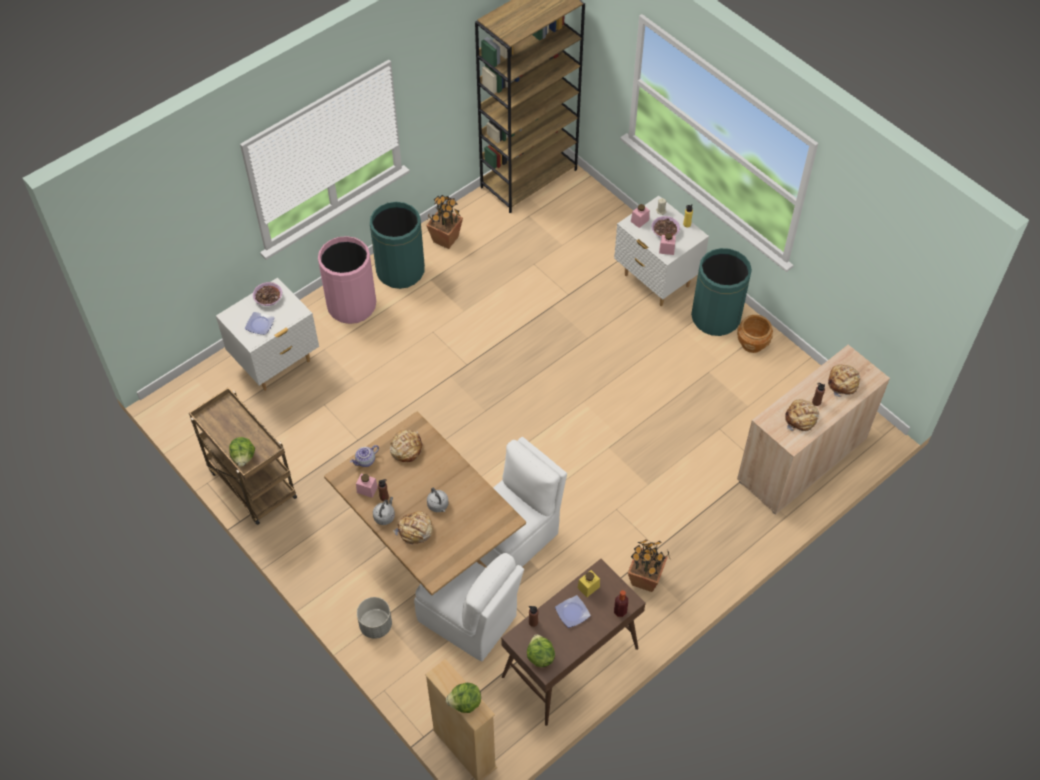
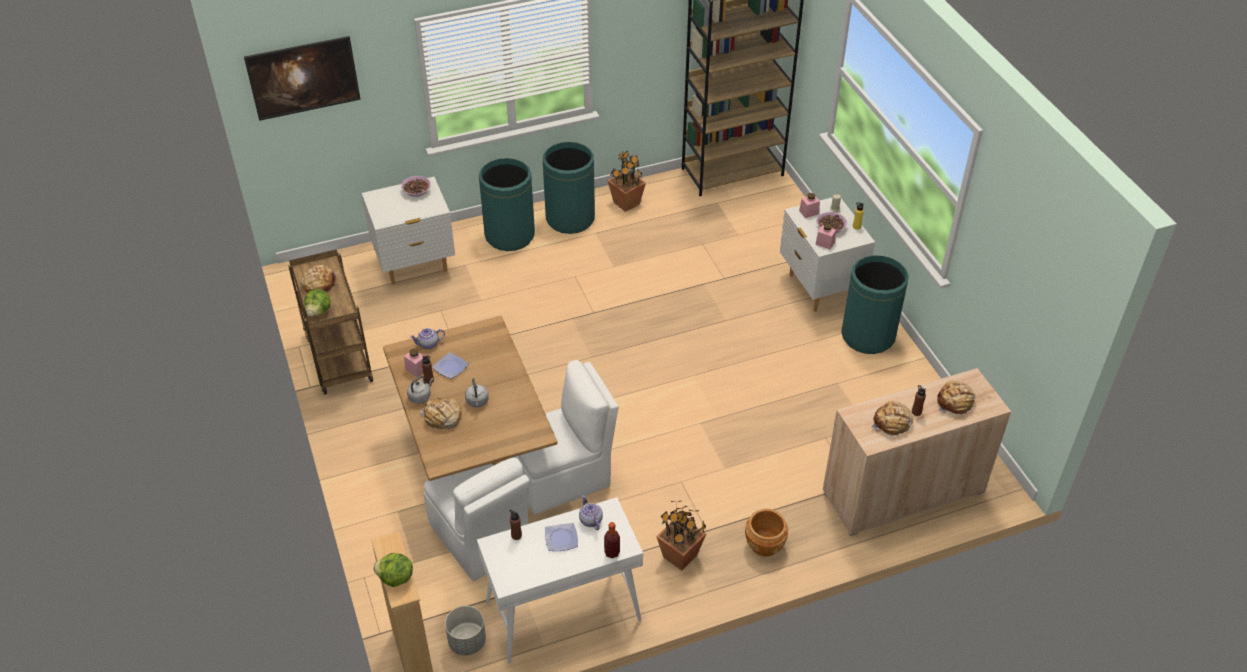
camera: 20 degrees right, 10 degrees down
(151, 244) = (306, 93): none -> picture
(260, 324) = (397, 209): plate -> plate (451, 367)
(352, 305) = (510, 235): pink trash can -> green trash can
(375, 625) = (387, 515): grey planter -> grey planter (467, 641)
(406, 448) = (473, 344): bread -> bread (319, 284)
(540, 656) = (506, 570): lettuce -> none
(570, 663) = (562, 612): brown console table -> white console table
(588, 587) = (590, 520): yellow jar -> teapot
(752, 343) = (897, 369): brown planter -> brown planter (764, 545)

